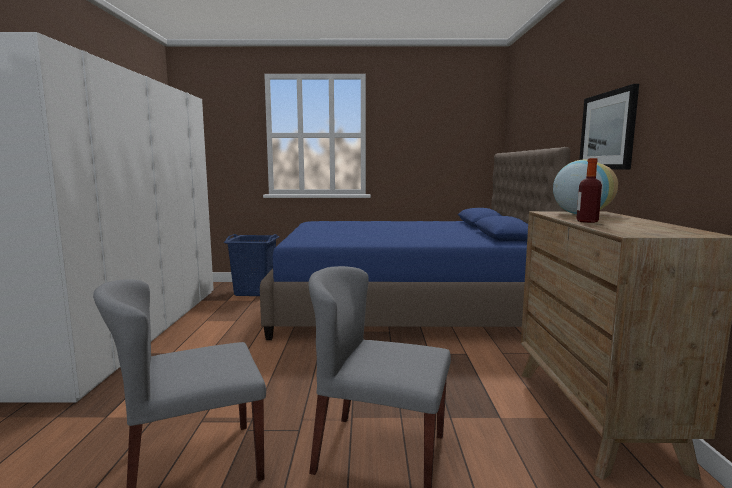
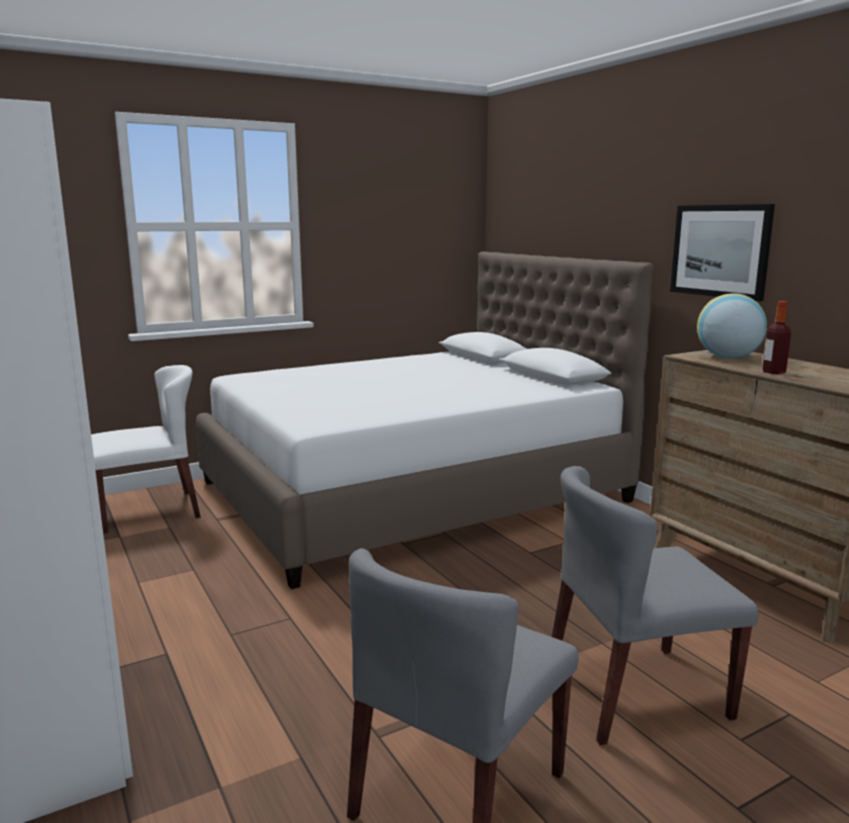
camera: 30 degrees left, 5 degrees up
(255, 292) = (150, 511): blue laundry basket -> white chair
(402, 307) = (412, 491): blue bed -> white bed

